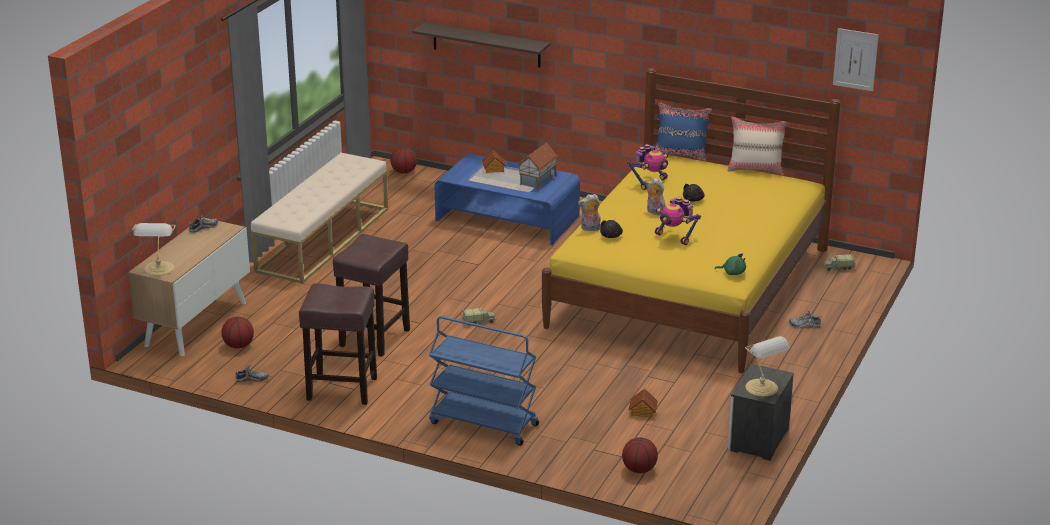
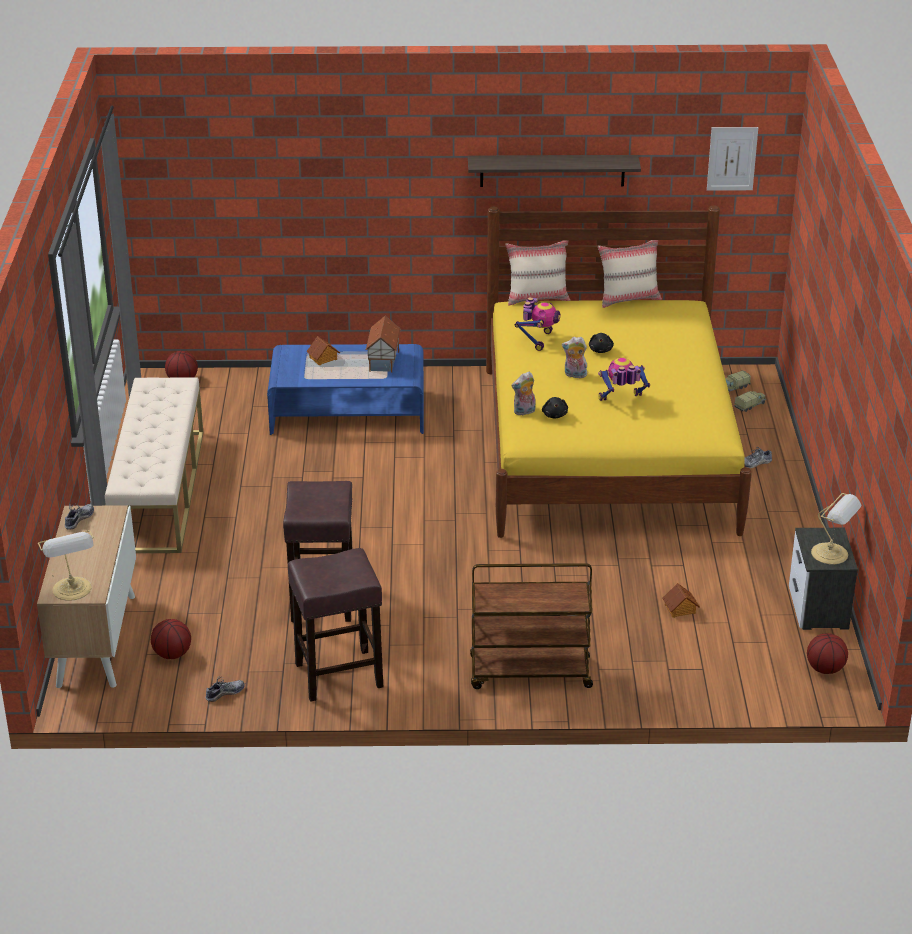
camera: 25 degrees left, 5 degrees up
(478, 321) = (421, 548): toy truck -> toy truck (750, 405)
(483, 424) = (529, 673): blue cart -> brown cart
(486, 45) = (276, 212): shelf -> shelf (552, 170)
(639, 470) = (732, 679): basketball -> basketball (825, 669)
(675, 237) = (621, 400): toy robot -> toy robot turned 150 degrees clockwise
(681, 155) = (537, 298): blue pillow -> beige pillow
(732, 272) = (713, 428): green plush toy -> none

